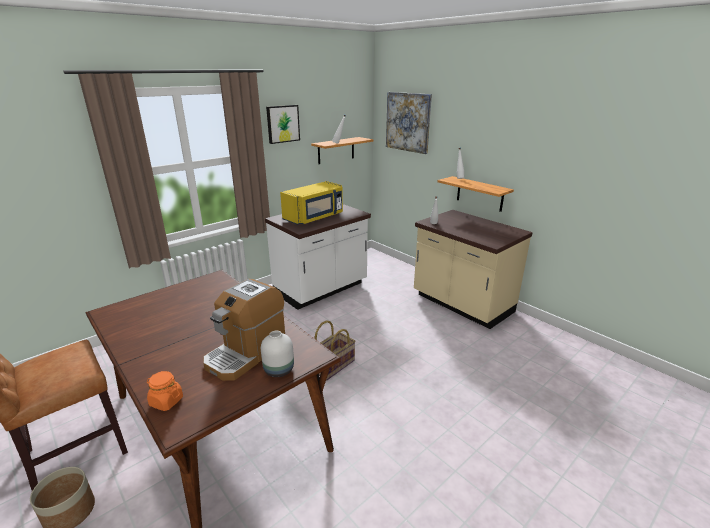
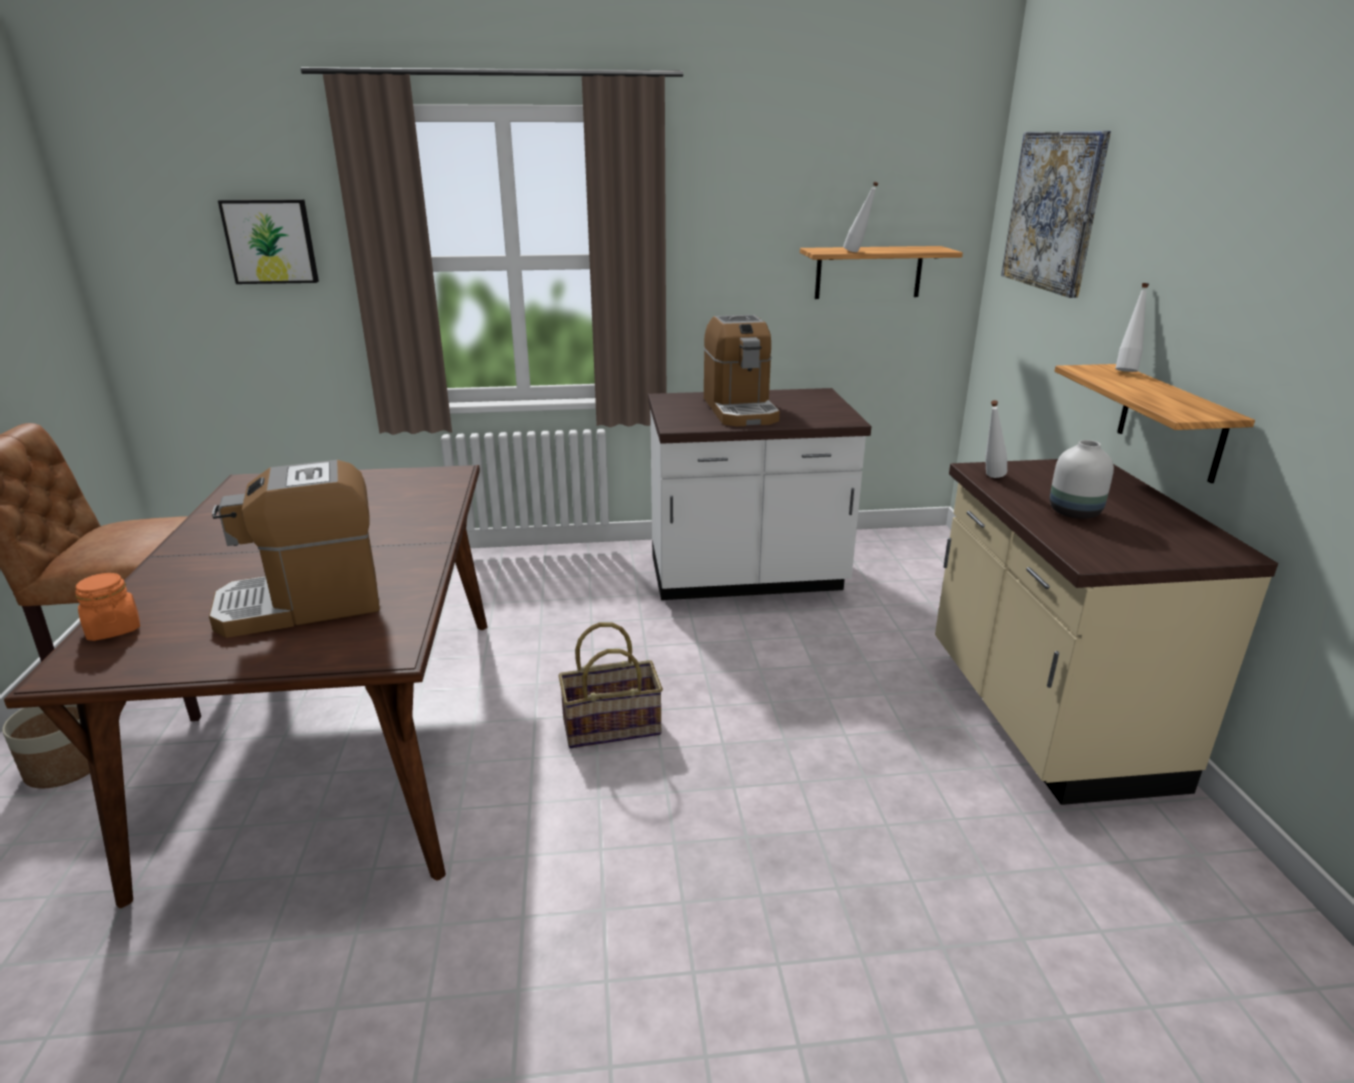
camera: 35 degrees right, 0 degrees up
(278, 370) = (301, 649): white vase -> white vase (1073, 512)
(282, 124) = (731, 196): picture -> picture (271, 241)
(315, 217) = (740, 410): yellow microwave -> coffee machine

